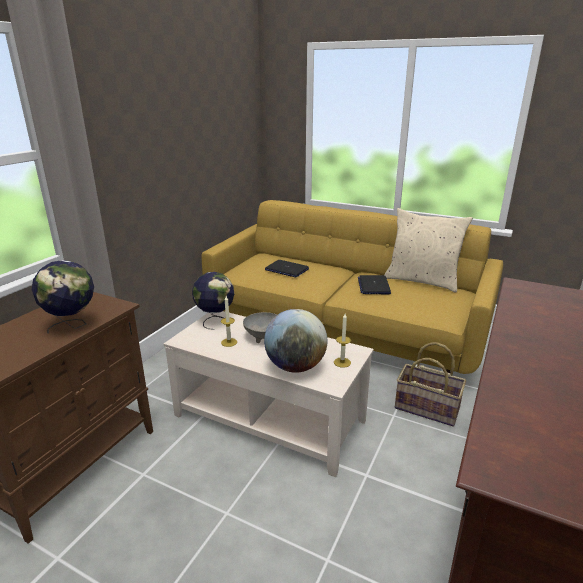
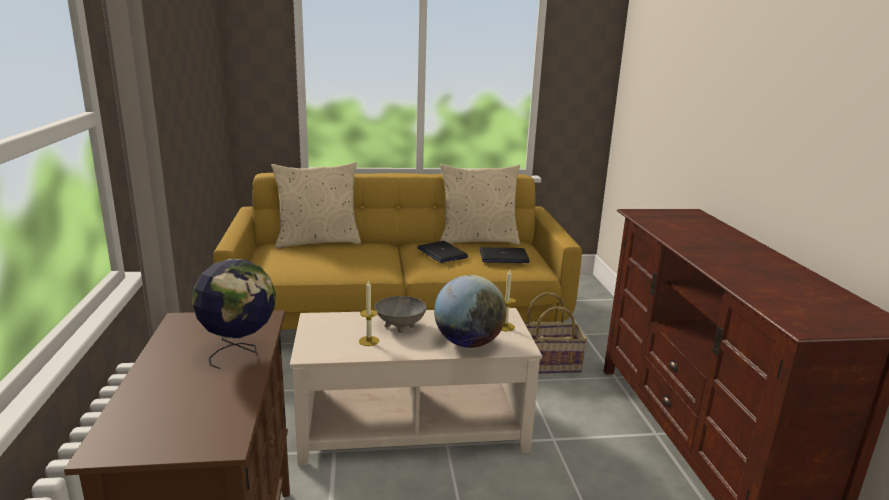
camera: 35 degrees left, 5 degrees down
(215, 320) = (321, 324): globe -> none
(286, 269) = (328, 255): laptop -> laptop (503, 257)
(294, 258) = (318, 241): none -> beige pillow

